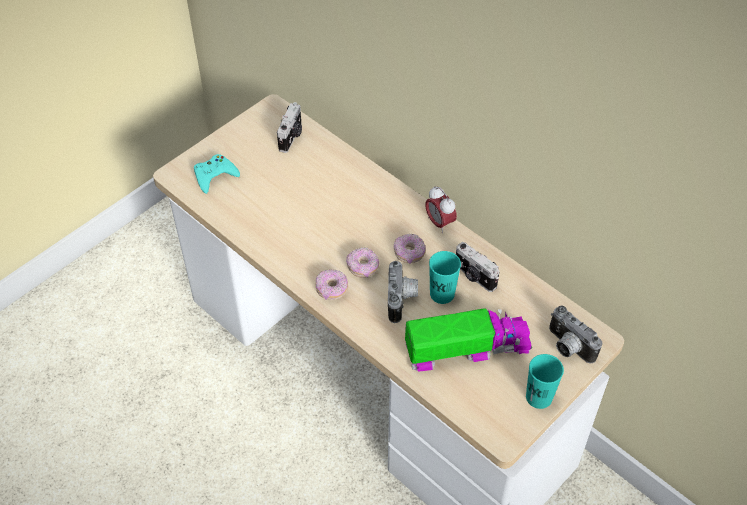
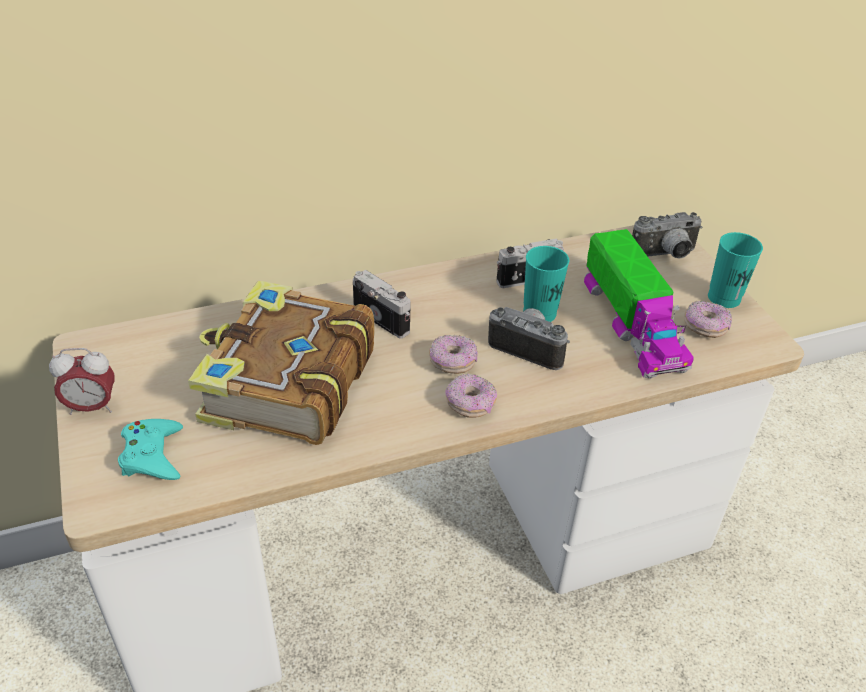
camera: 65 degrees left, 10 degrees down
(291, 137) = (161, 347): camera -> camera (383, 318)
(296, 201) = (286, 384): none -> book
(409, 253) = (458, 316): donut -> donut (705, 327)
(439, 223) = (429, 276): alarm clock -> alarm clock (92, 407)
(467, 348) = (632, 324): toy truck -> toy truck turned 150 degrees clockwise

